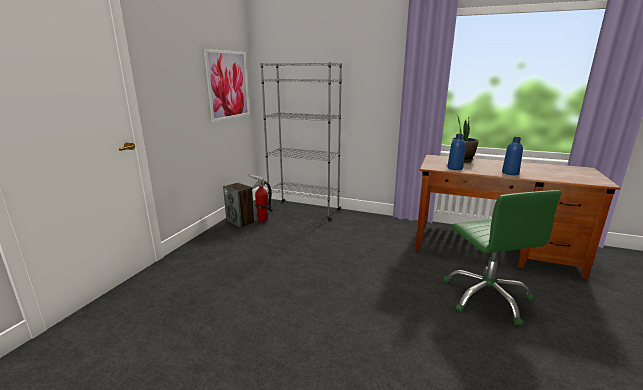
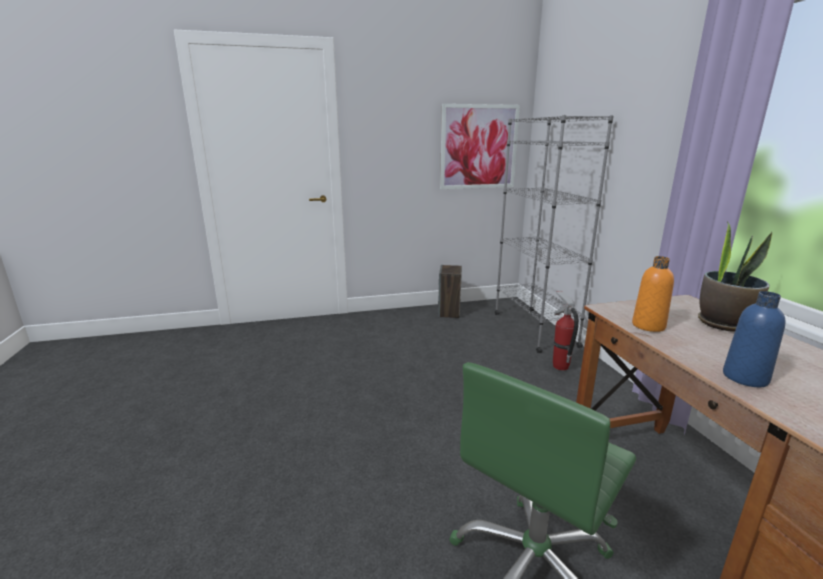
camera: 55 degrees right, 0 degrees up
(262, 220) = (470, 319): fire extinguisher -> fire extinguisher (560, 366)
(455, 168) = (648, 326): blue bottle -> orange bottle

